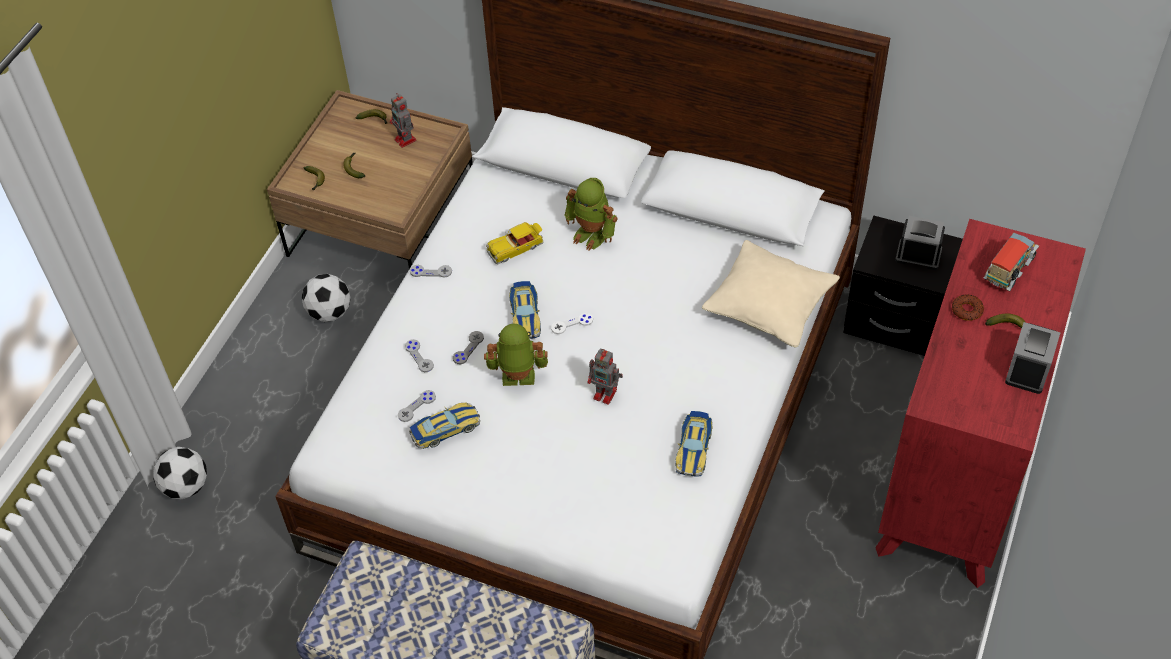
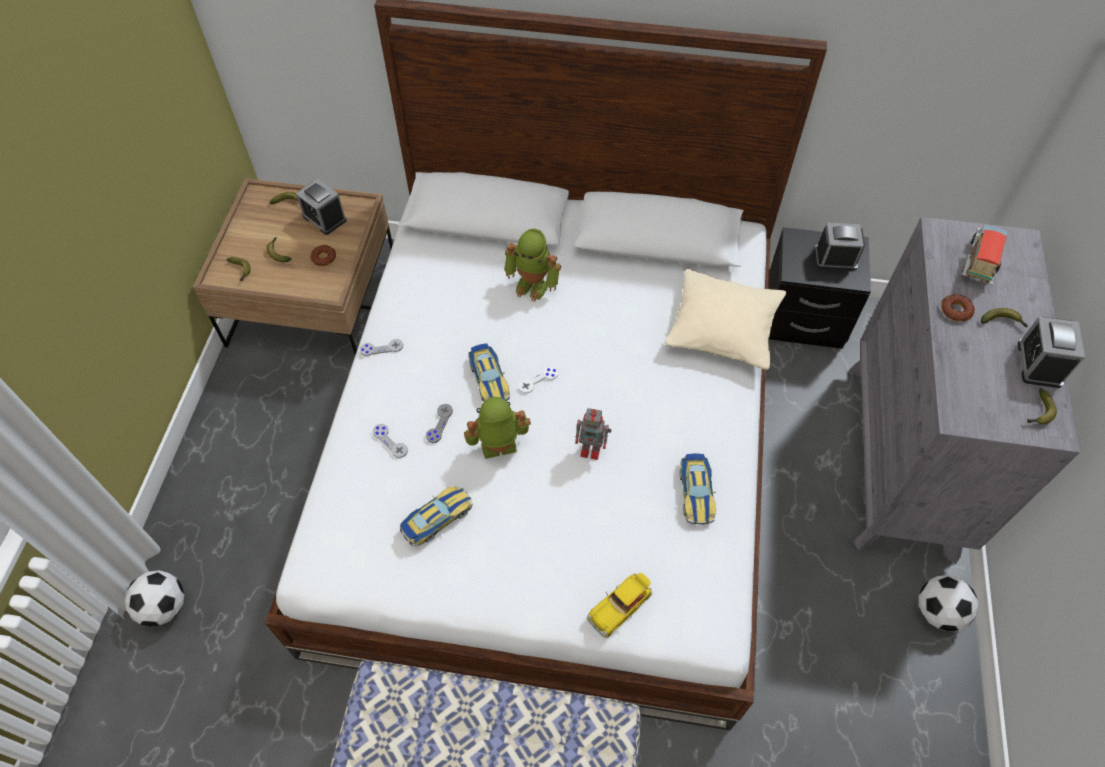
camera: 15 degrees left, 5 degrees up
(330, 312) = (279, 396): football -> football (938, 612)
(396, 179) = (323, 258): none -> donut
(406, 140) = (324, 218): toy robot -> alarm clock
(417, 406) = (400, 498): grey game controller -> none
(516, 248) = (462, 310): toy car -> toy car (620, 606)
(956, 477) = (901, 458): red dresser -> grey dresser
(1008, 411) = (1038, 412): none -> banana

